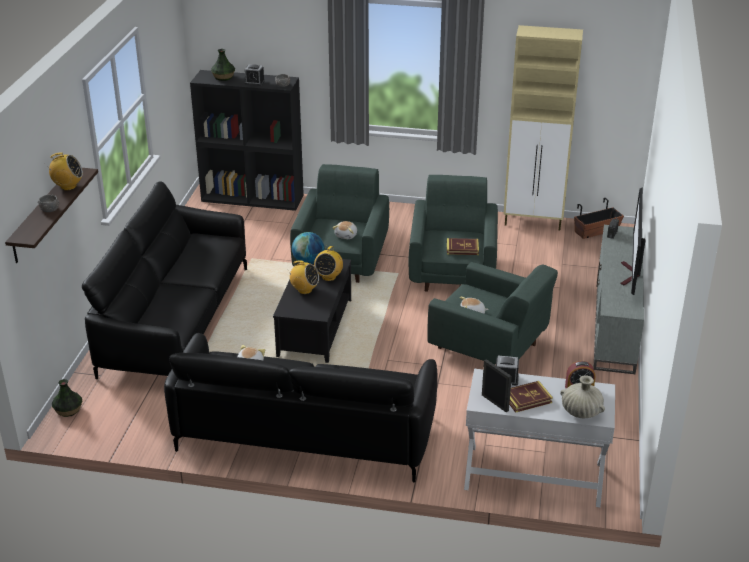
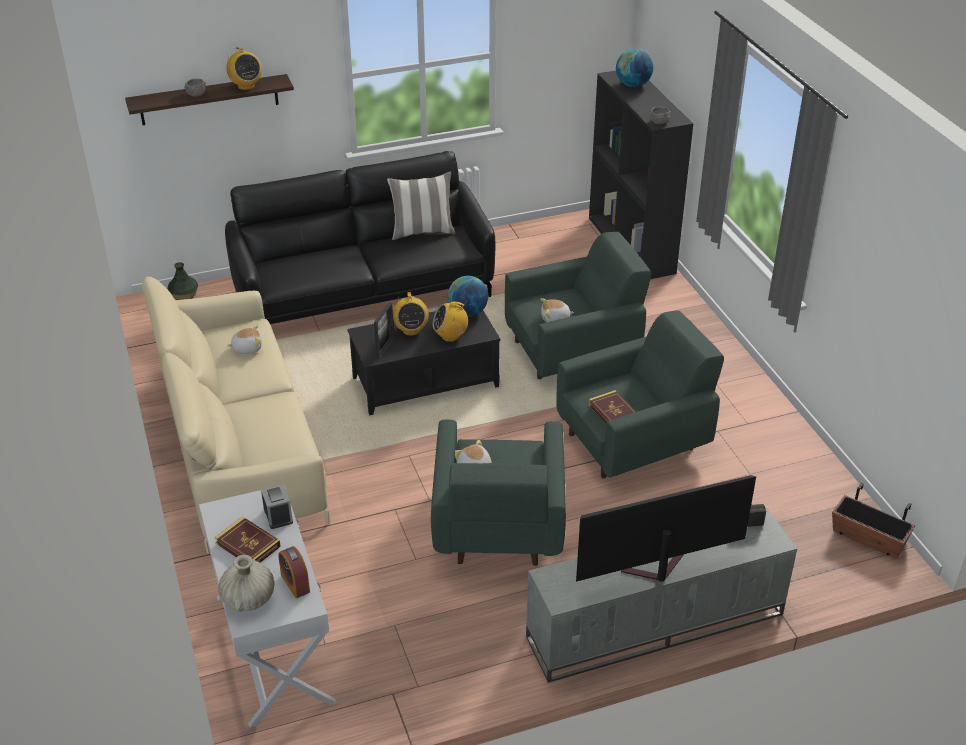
camera: 60 degrees right, 5 degrees up
(186, 248) = (422, 231): none -> pillow
(223, 77) = (633, 85): vase -> globe
(254, 82) = (644, 104): alarm clock -> none
(304, 433) = (240, 446): black sofa -> beige sofa
(495, 403) = (225, 521): picture frame -> picture frame (385, 348)
(534, 222) = (823, 471): beige cabinet -> none

